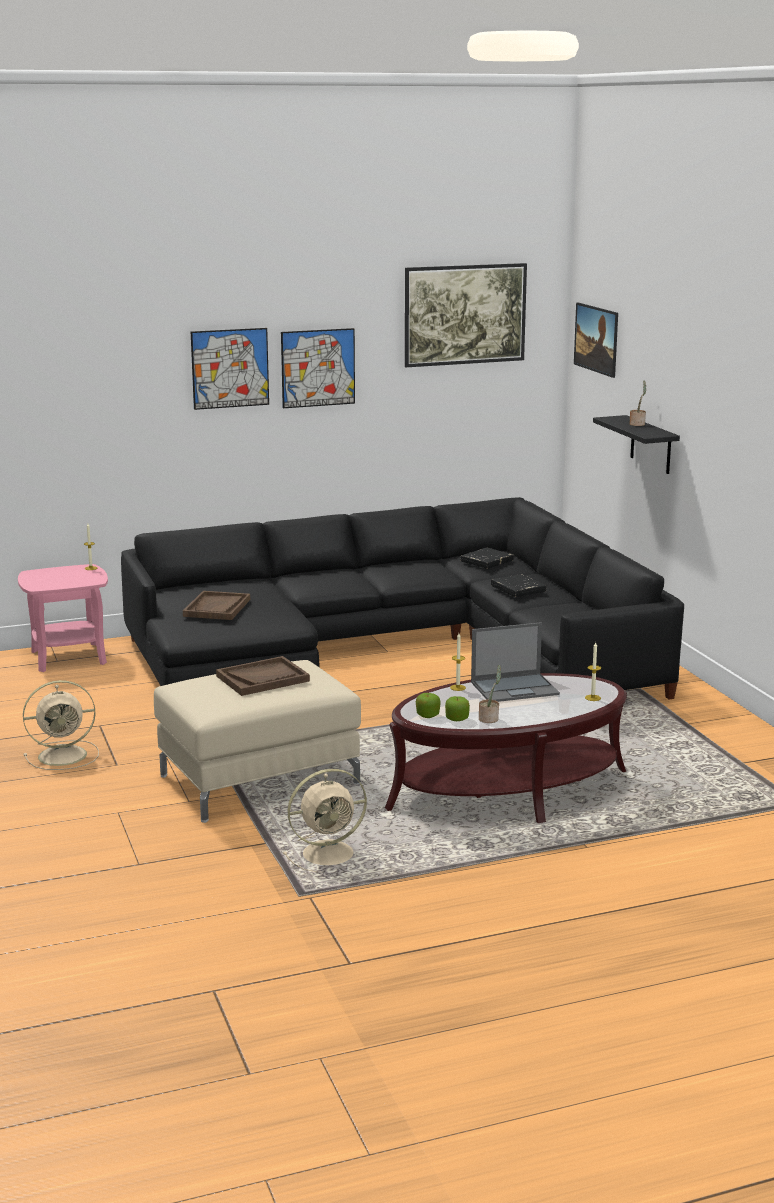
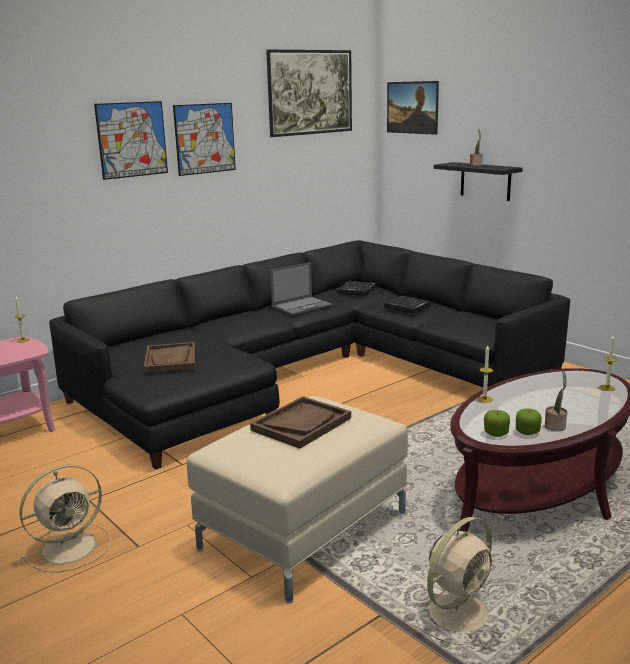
camera: 20 degrees left, 0 degrees up
(515, 688) = (533, 390): laptop -> laptop (302, 306)

